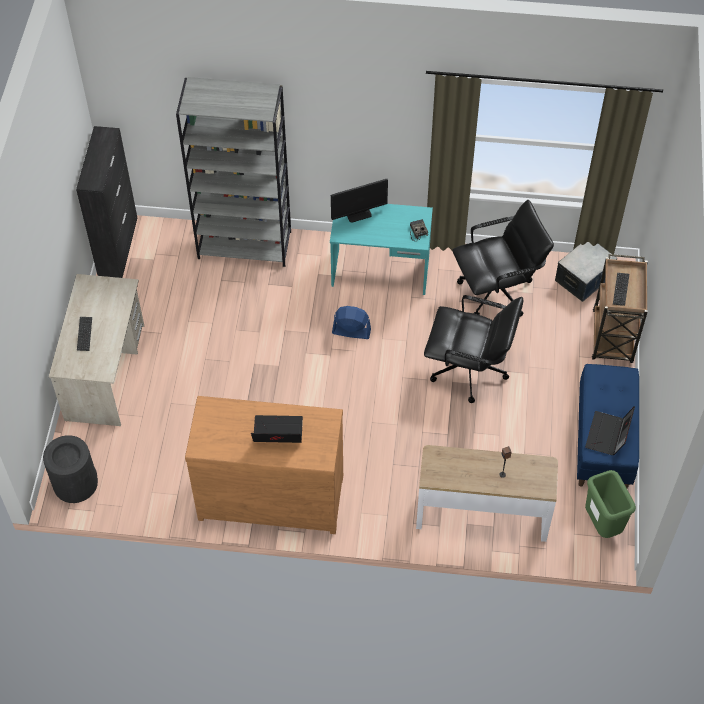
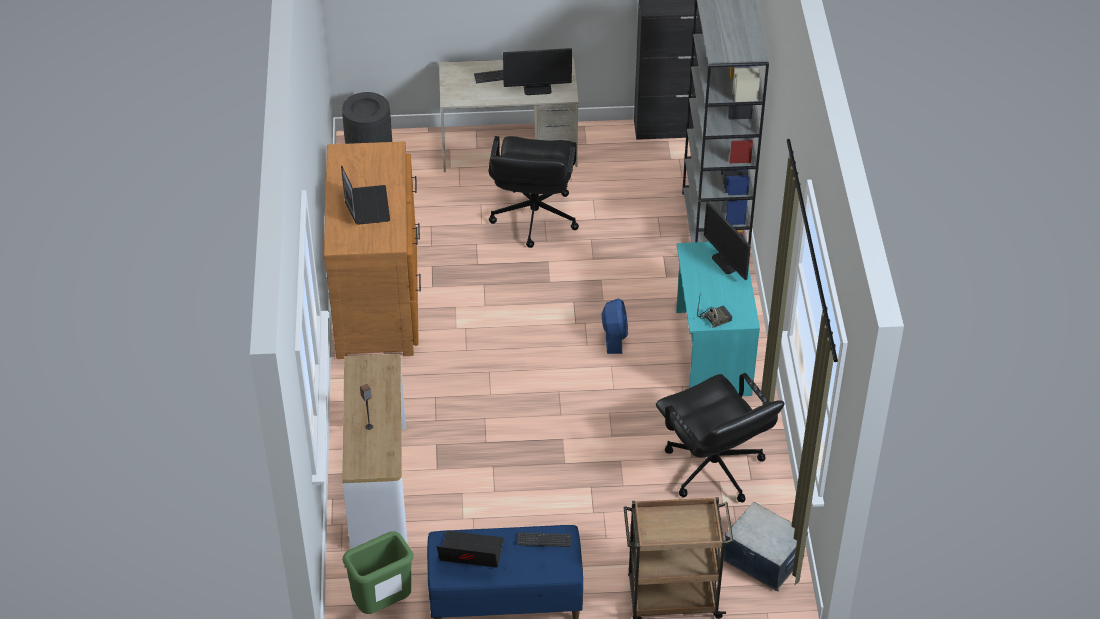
camera: 80 degrees right, 10 degrees down
(111, 306) = (537, 88): none -> monitor
(469, 370) = (583, 453): black office chair -> black office chair (533, 217)
(620, 289) = (672, 521): keyboard -> keyboard (544, 540)

